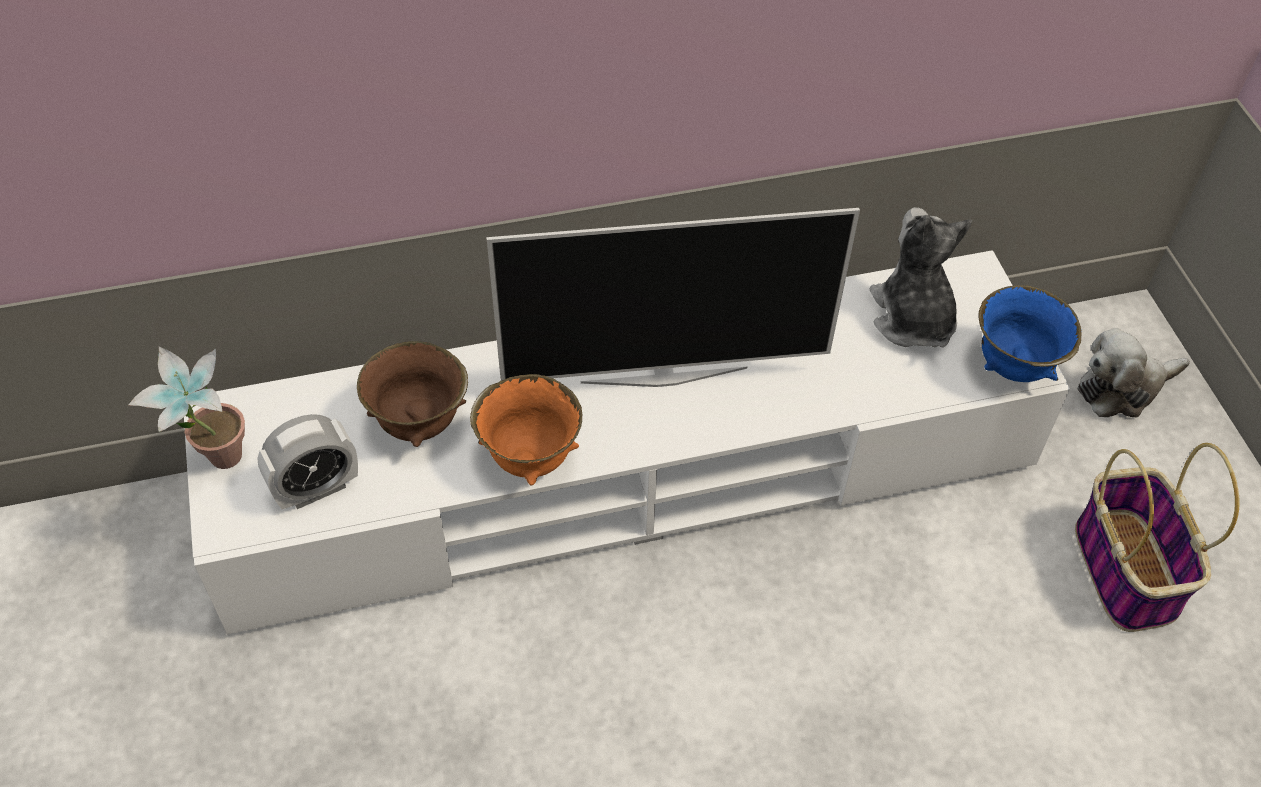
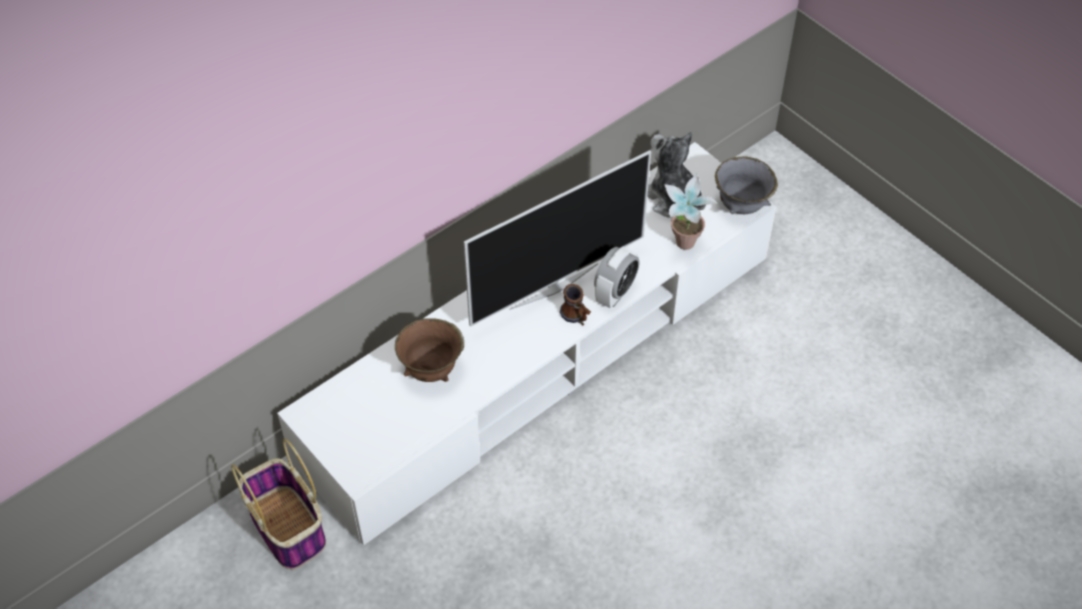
camera: 25 degrees left, 0 degrees up
(215, 463) = (325, 441): potted plant -> potted plant (682, 248)
(316, 488) = (396, 430): alarm clock -> alarm clock (615, 293)
(530, 458) = (508, 363): orange bowl -> none
(669, 433) = (576, 318): none -> mug
(1012, 368) = (741, 207): blue bowl -> grey bowl
(1122, 388) = (790, 195): plush toy -> none
(1127, 572) = (841, 298): basket -> basket (288, 528)

